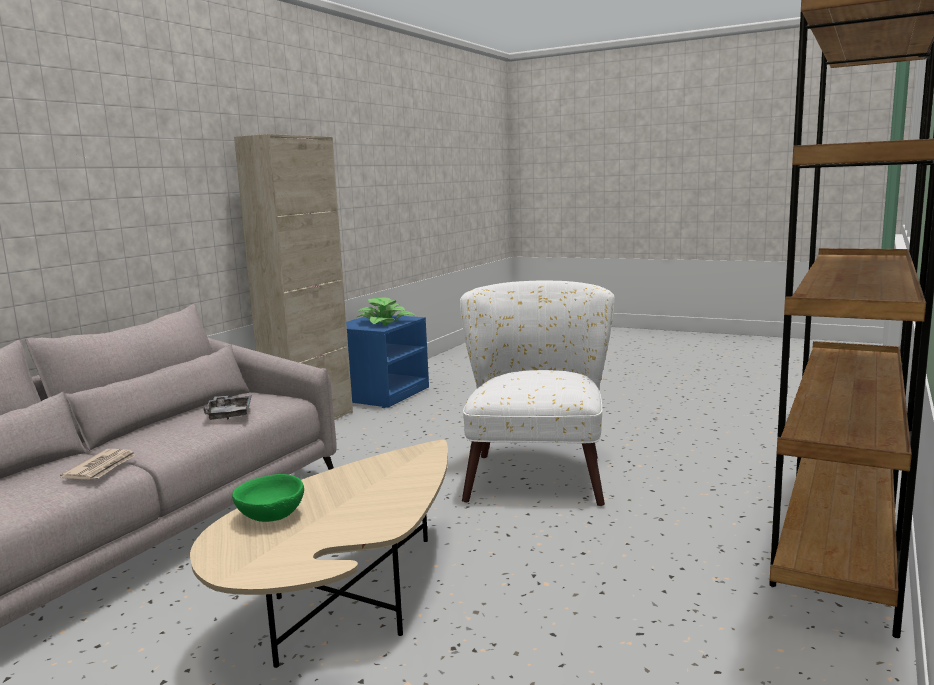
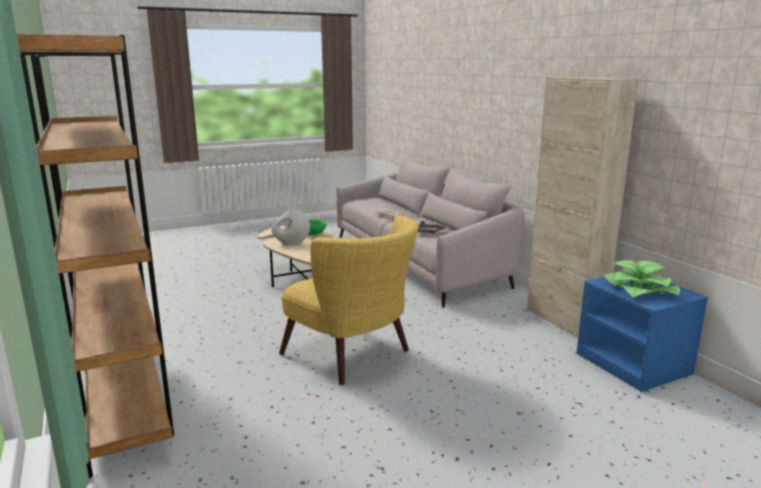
camera: 125 degrees right, 5 degrees up
(368, 507) = (291, 243): none -> white vase
(537, 472) = (354, 357): white armchair -> yellow armchair

